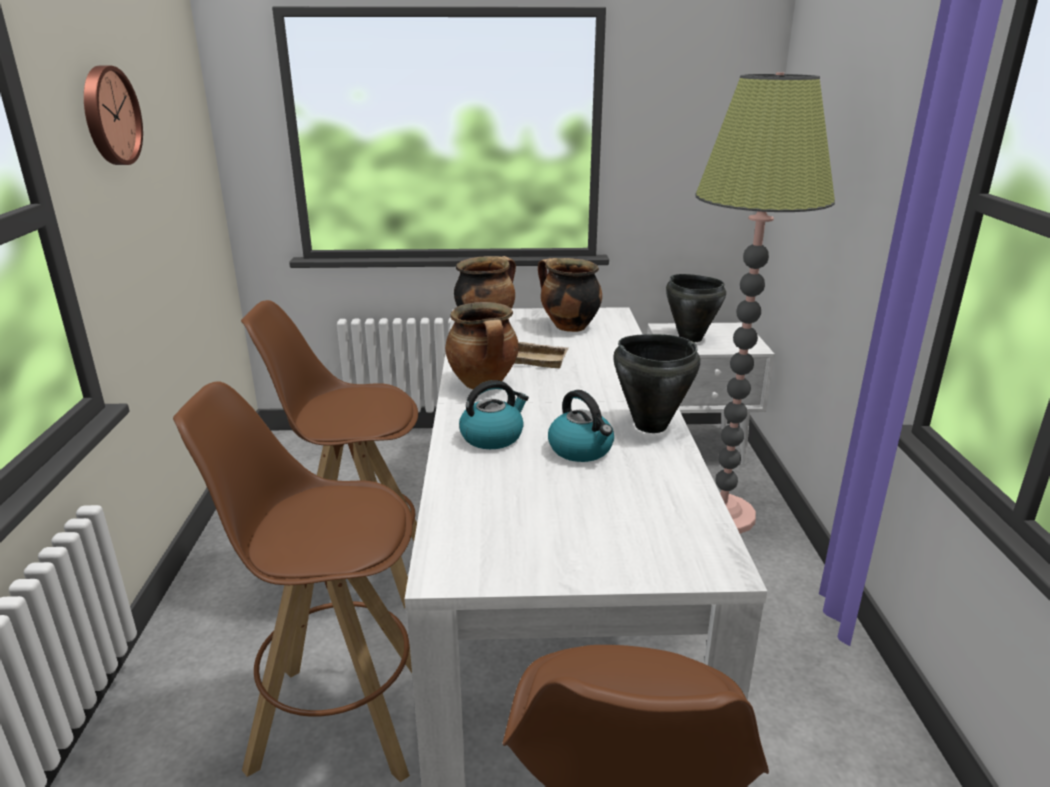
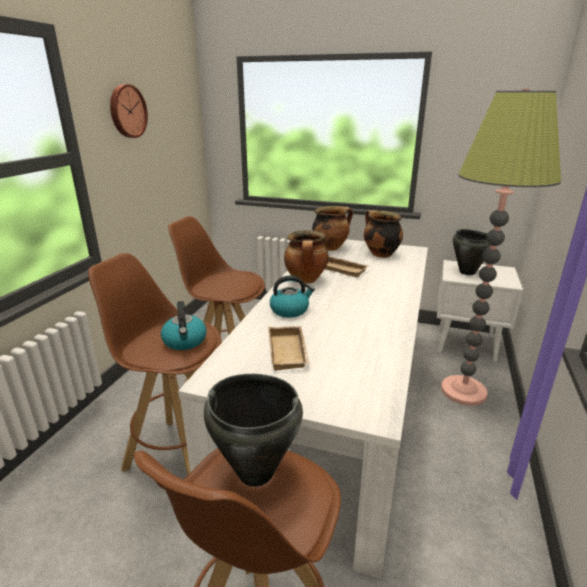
camera: 20 degrees right, 0 degrees up
(537, 502) = (289, 352): none -> beige tray
(581, 449) = (338, 326): kettle -> kettle (185, 341)
(650, 425) = (392, 319): black cooking pot -> black cooking pot (255, 471)

